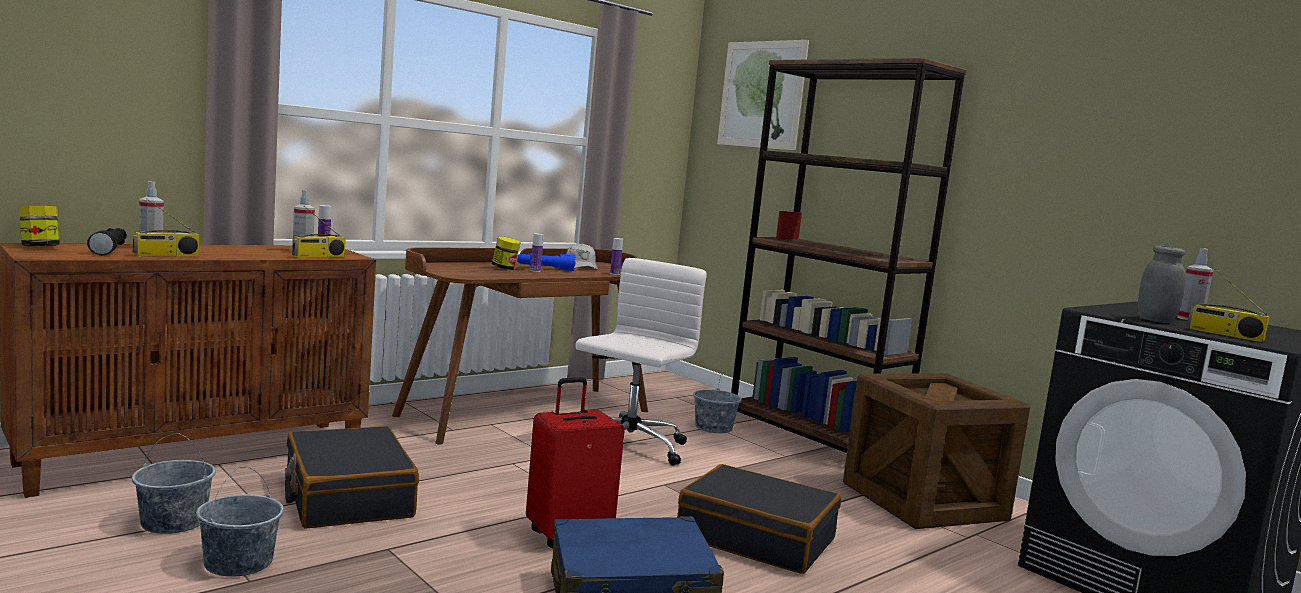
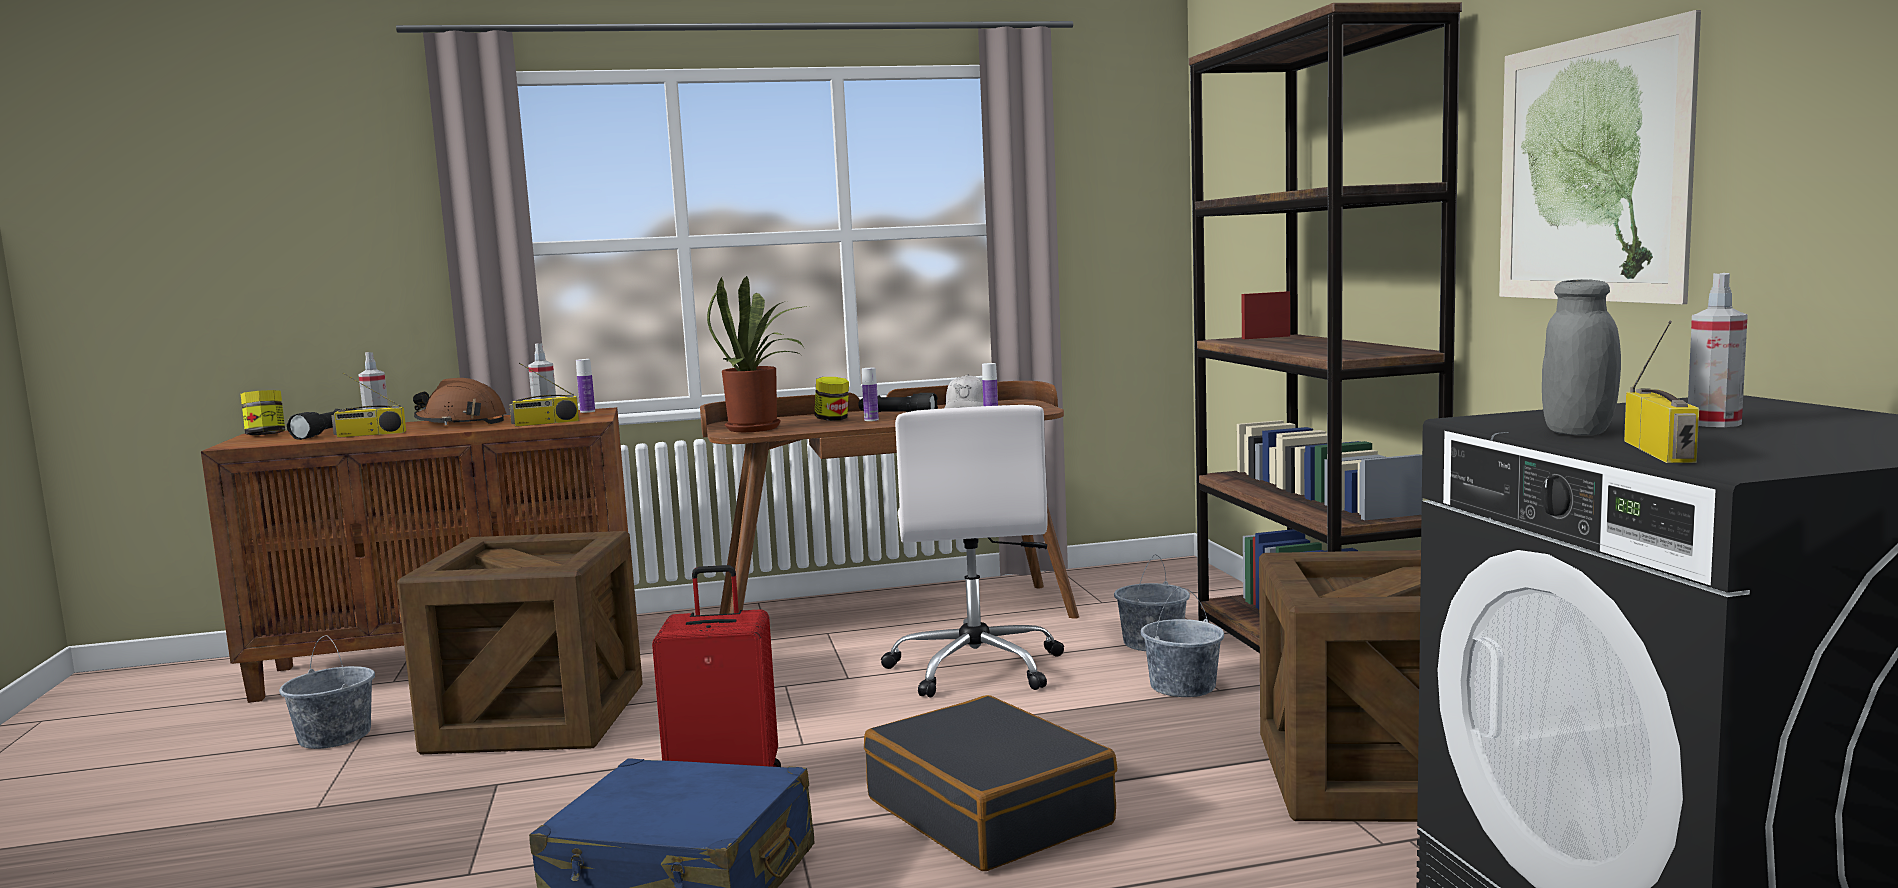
camera: 30 degrees right, 0 degrees up
(228, 250) = (461, 423): none -> brown hard hat
(238, 563) = (332, 786): grey bucket -> grey bucket (1182, 687)
(347, 497) = (537, 719): black suitcase -> crate
(465, 272) = (759, 428): none -> potted plant
(545, 268) = (897, 415): blue flashlight -> black flashlight
(627, 447) = (976, 668): white office chair -> white office chair turned 120 degrees clockwise
(761, 94) = (1249, 111): picture -> picture (1591, 169)
(1224, 334) = (1661, 452): radio -> radio turned 150 degrees counterclockwise

